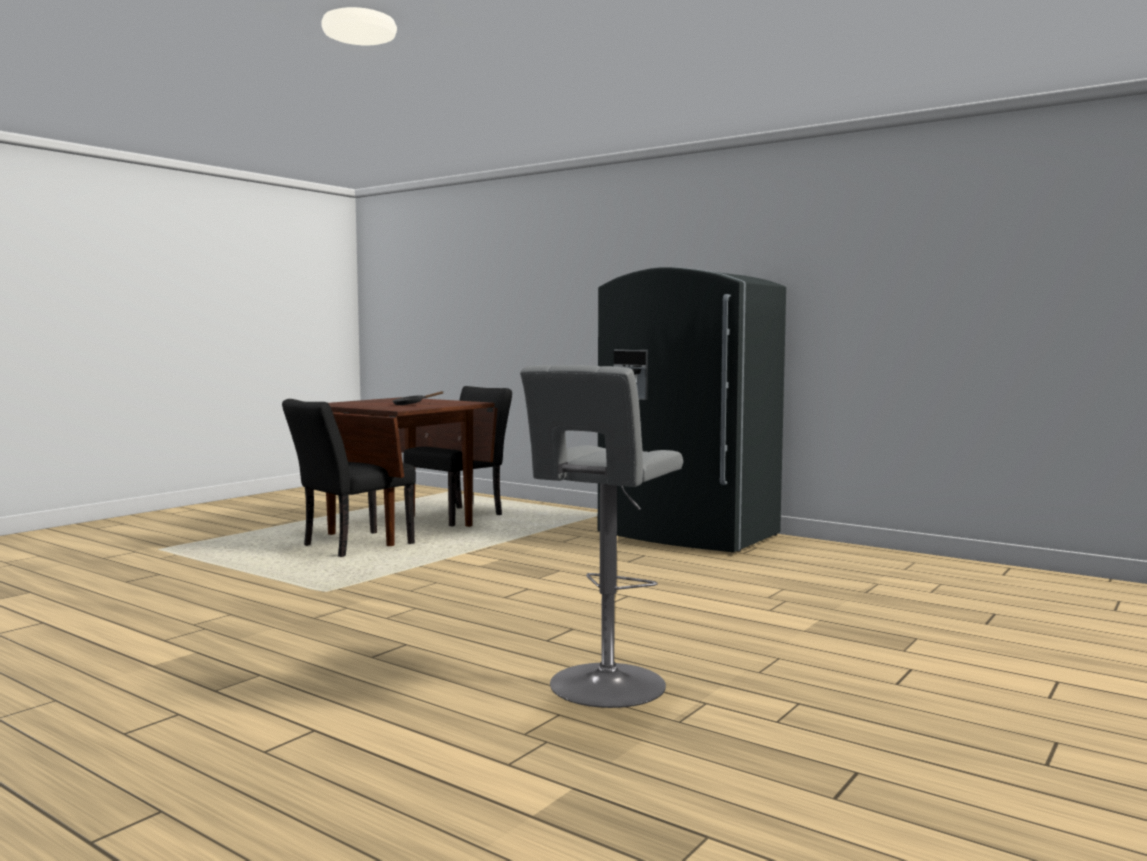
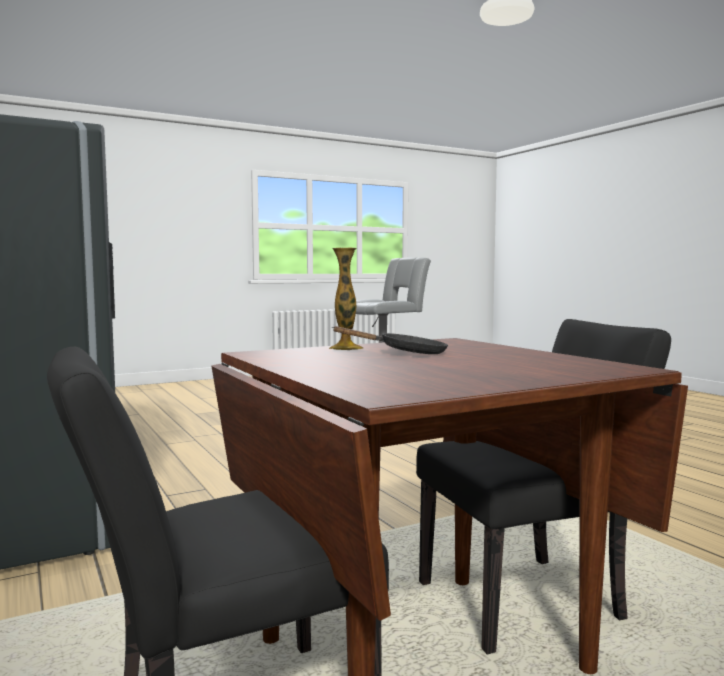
camera: 155 degrees left, 0 degrees up
(443, 404) = (346, 348): none -> vase

